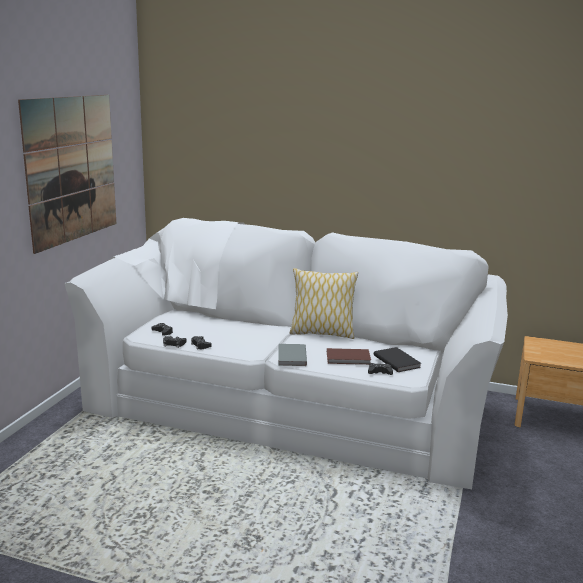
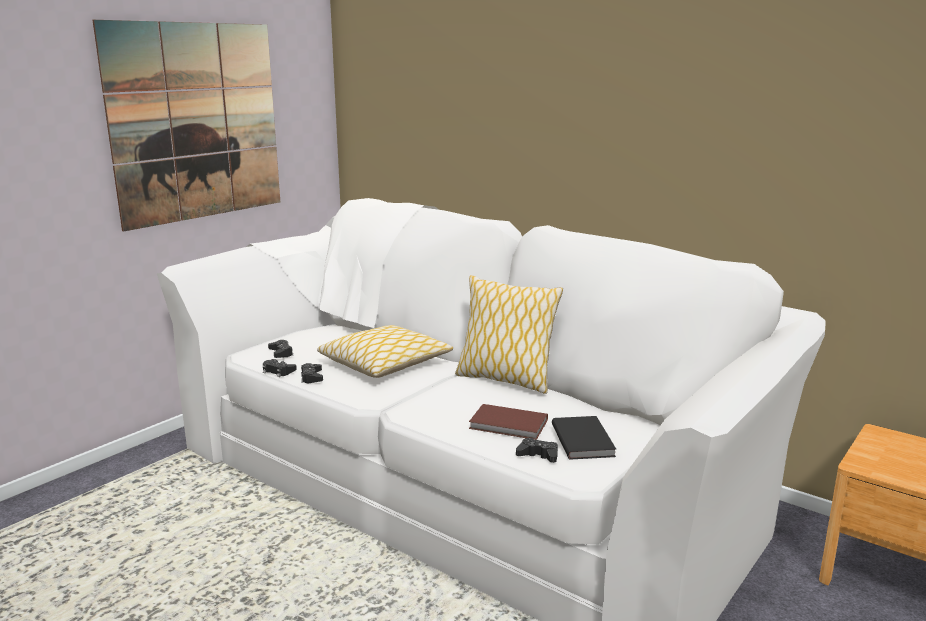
camera: 20 degrees right, 0 degrees up
(238, 332) = (385, 364): none -> pillow
(291, 357) = (421, 411): grey book -> none

